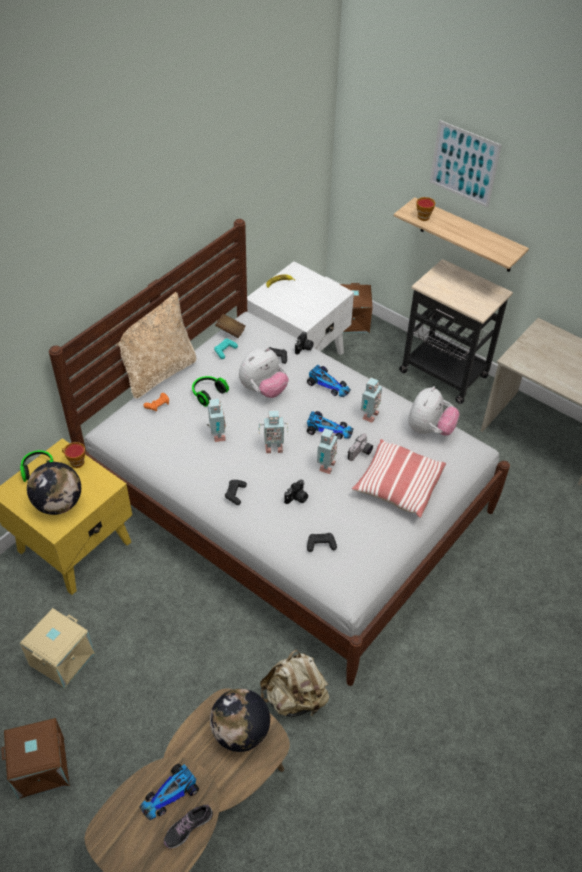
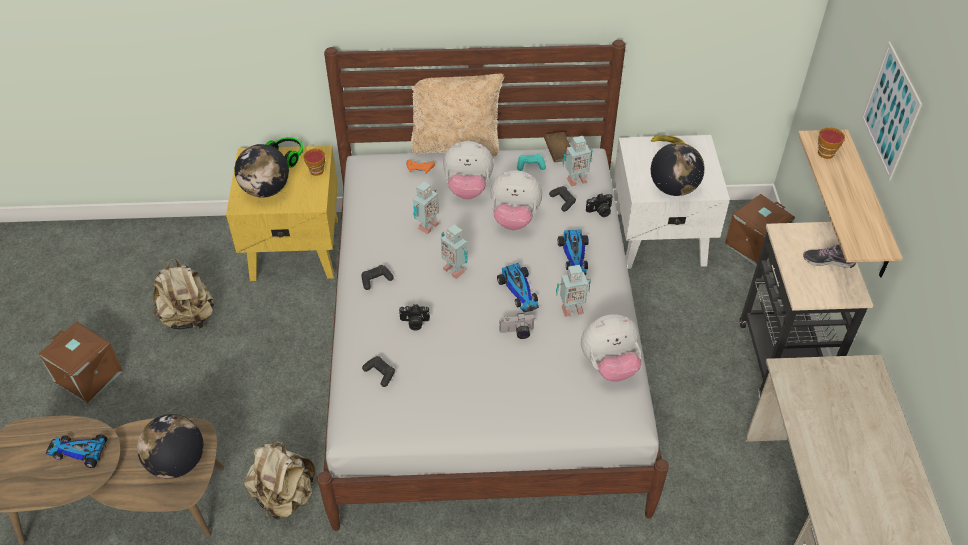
camera: 50 degrees right, 0 degrees up
(61, 658) = (189, 317): beige storage box -> beige backpack
(188, 827) = (58, 484): shoe -> shoe (828, 261)
(208, 393) = (468, 189): headphones -> plush toy
(317, 307) = (674, 188): none -> globe
(325, 466) = (472, 318): toy robot -> toy robot (575, 179)
(397, 486) = (509, 385): pillow -> none

